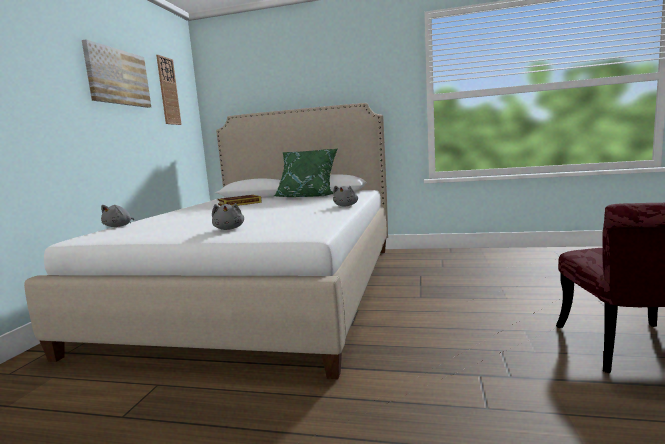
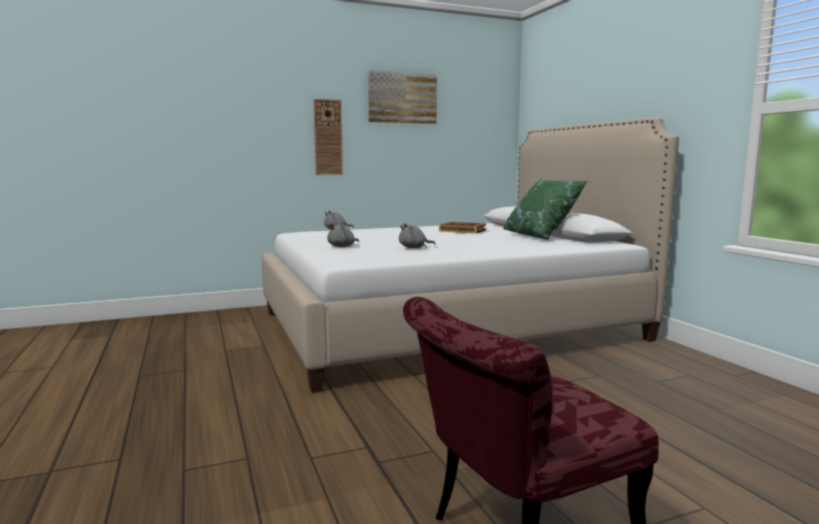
camera: 55 degrees right, 0 degrees up
(168, 91) = (469, 104): wall clock -> wall clock (328, 137)
(346, 206) = (489, 252): grey plush toy -> grey plush toy (414, 248)

